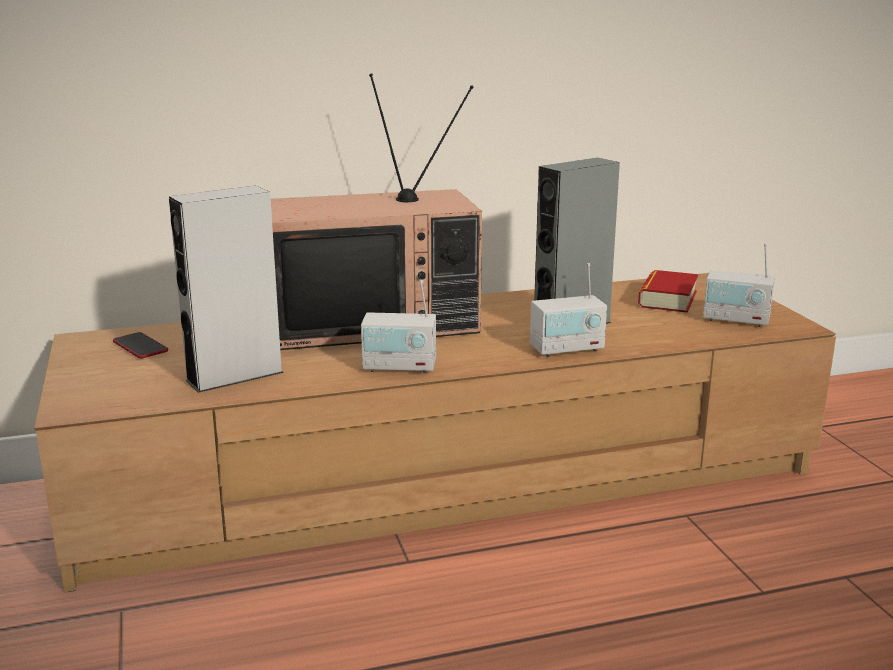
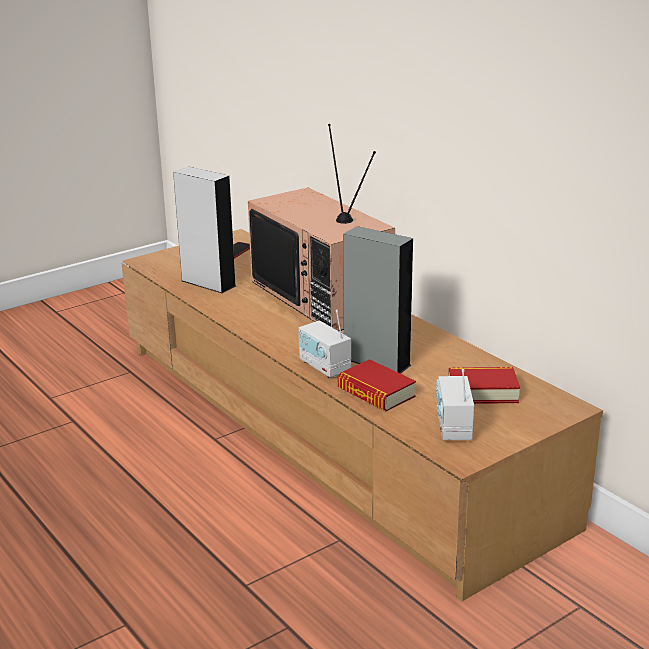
camera: 70 degrees right, 5 degrees up
(399, 367) = (252, 321): radio -> none
(646, 336) = (376, 392): none -> book

